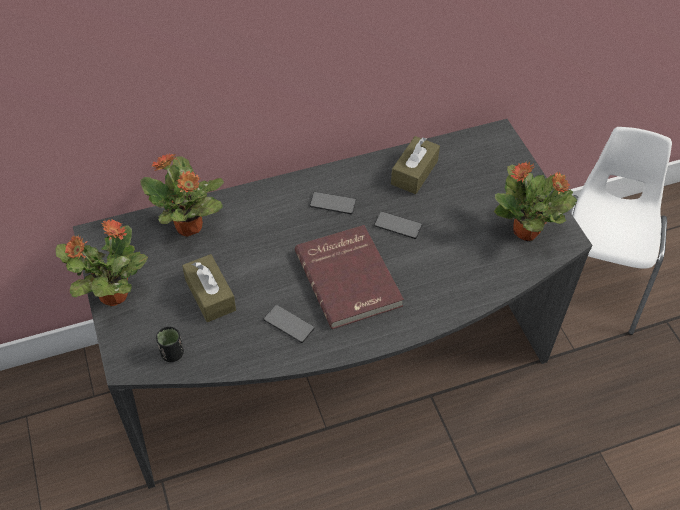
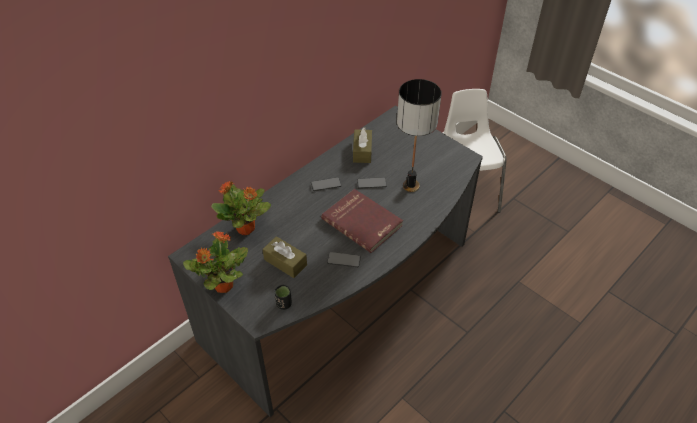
camera: 25 degrees left, 5 degrees down
(452, 250) = (410, 186): none -> table lamp
(527, 231) = (444, 161): potted plant -> none

